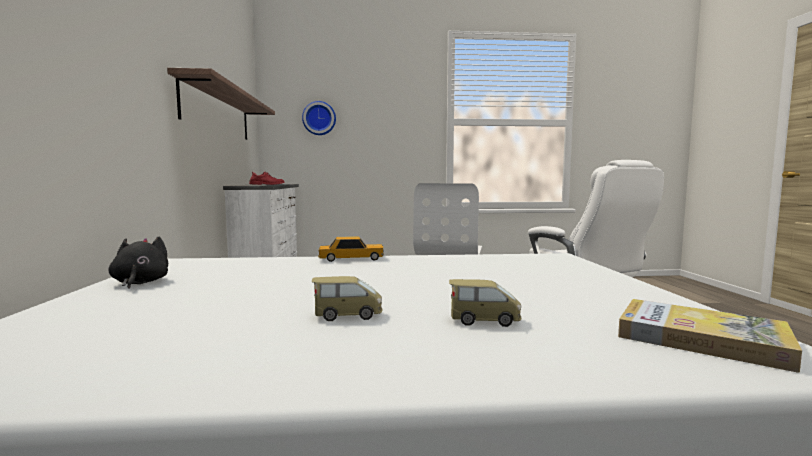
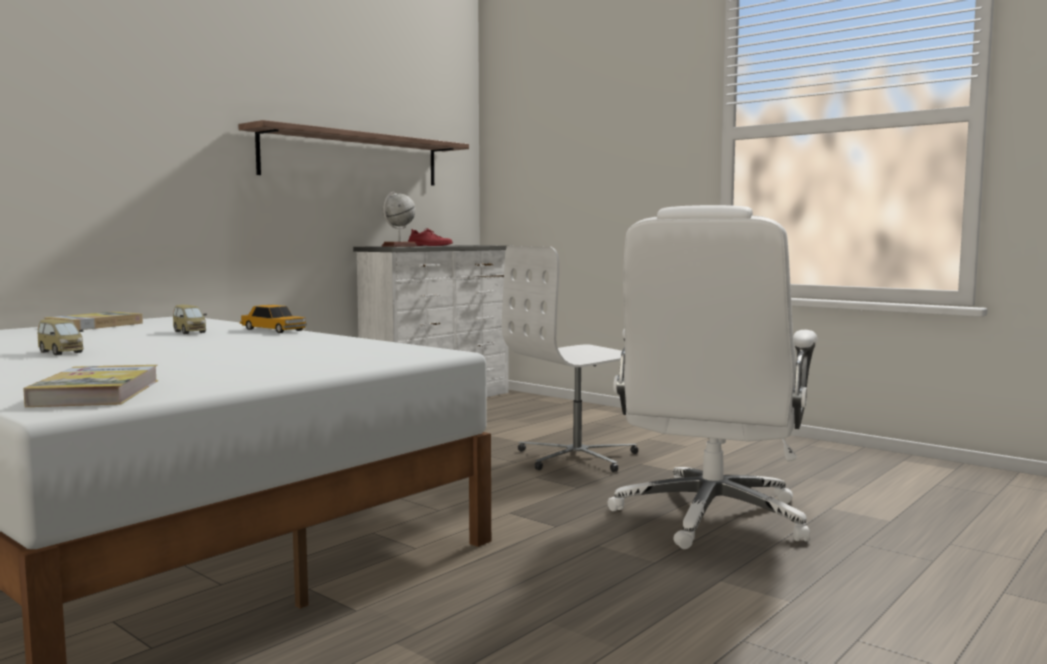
camera: 45 degrees right, 0 degrees up
(140, 283) = (94, 325): black plush toy -> book
(258, 185) = (399, 246): none -> globe
(319, 118) = (544, 146): wall clock -> none
(484, 320) = (85, 365): toy car -> toy car (190, 332)

